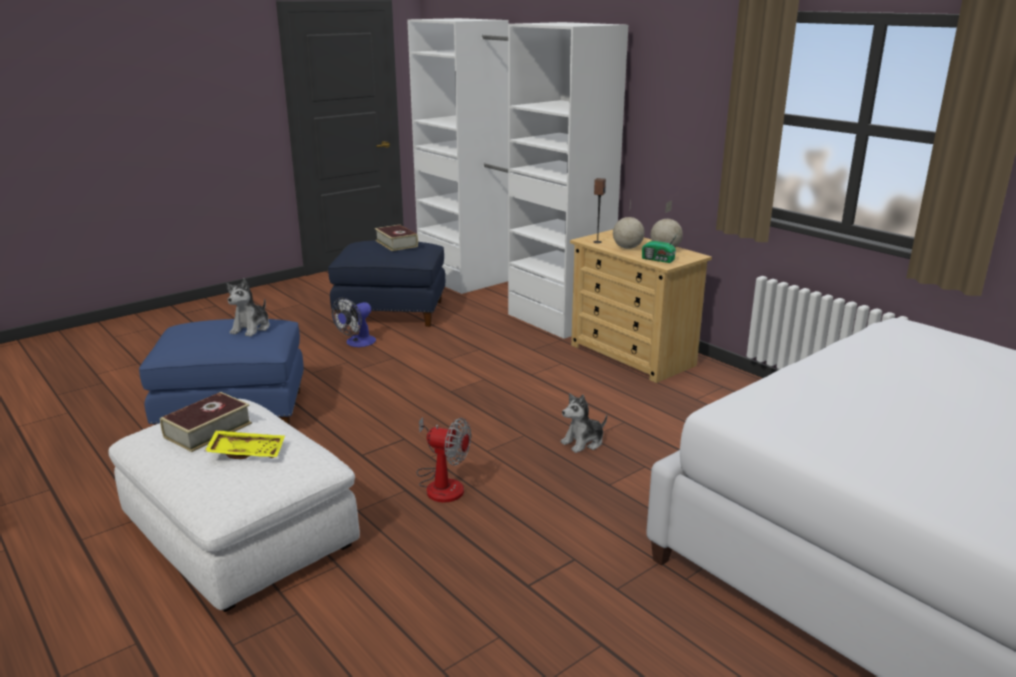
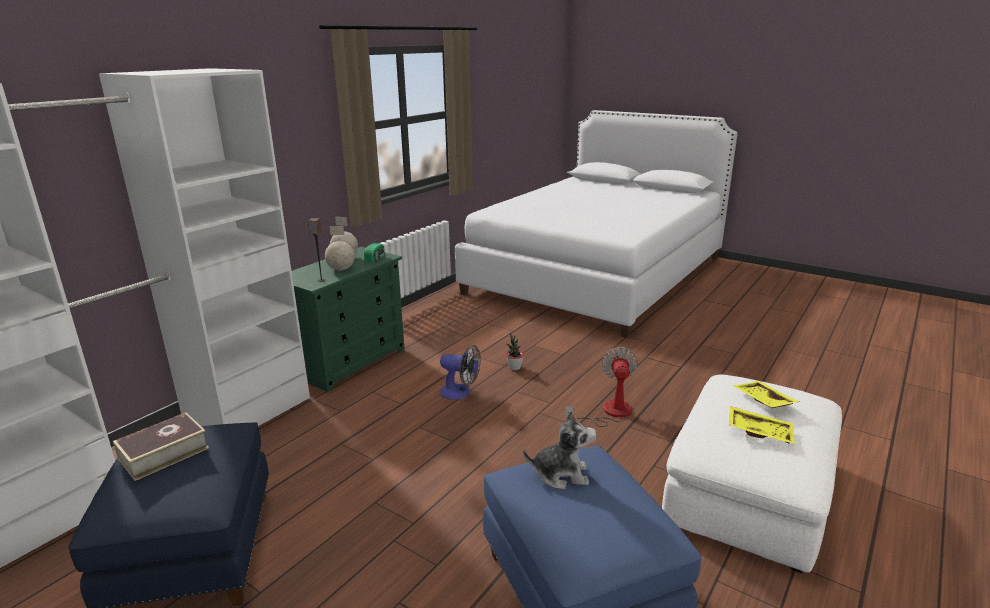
camera: 105 degrees left, 0 degrees up
(208, 430) = (759, 431): book -> yellow tray
(357, 343) = (327, 552): fan -> fan (460, 392)
(583, 442) = (514, 367): plush toy -> potted plant
(632, 355) = (350, 361): beige dresser -> green dresser

